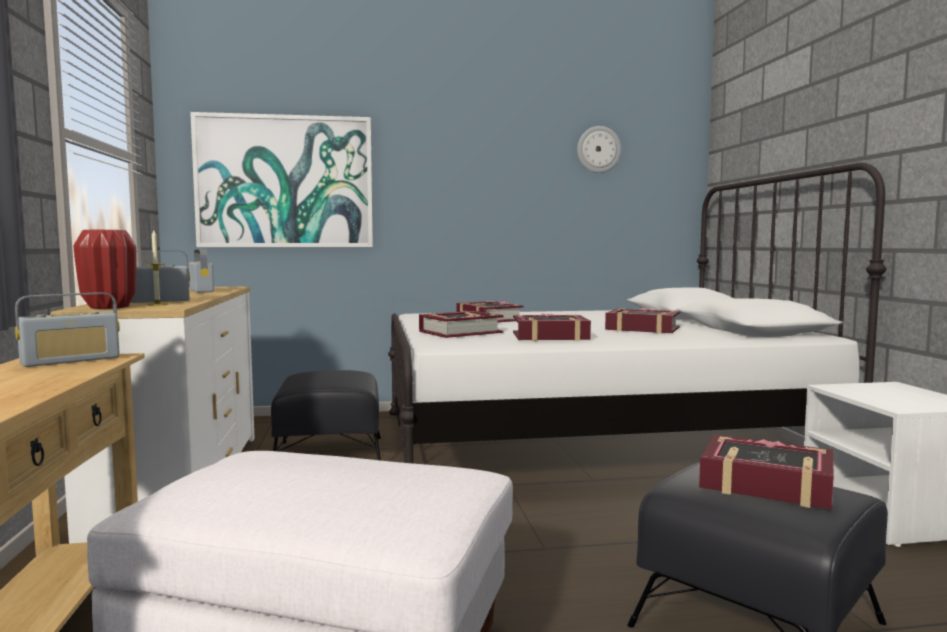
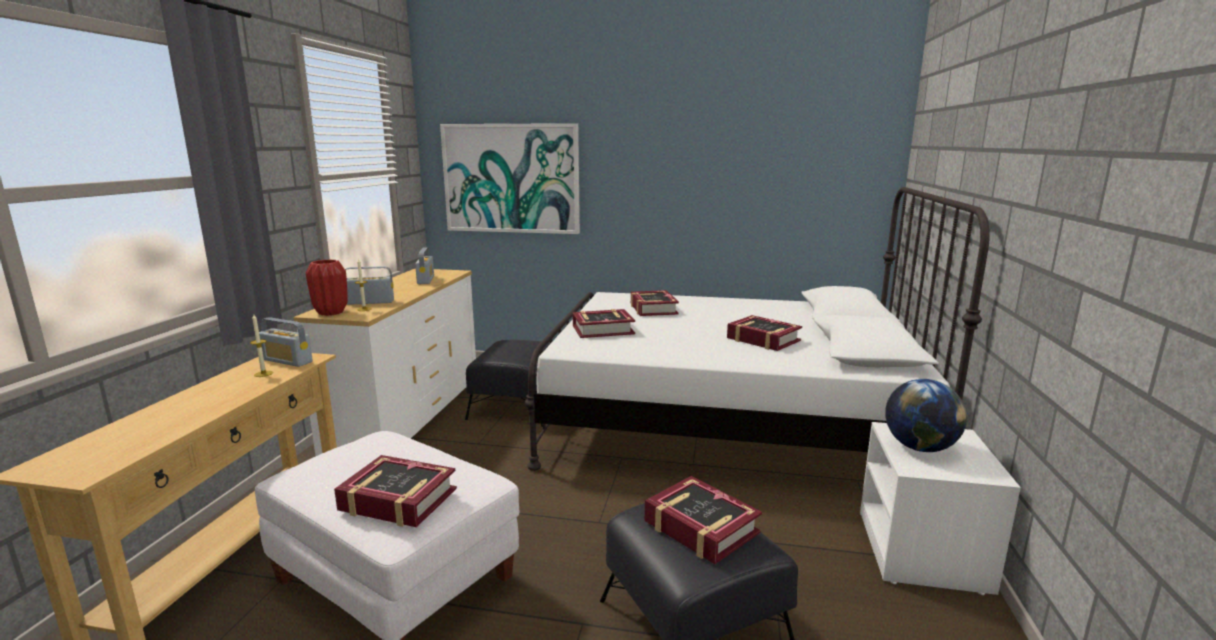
camera: 20 degrees right, 10 degrees up
(48, 371) = (263, 374): none -> candle
(71, 360) = (287, 361): radio -> radio turned 45 degrees clockwise
(550, 336) = (665, 345): book -> book (398, 500)
(598, 149) = (788, 146): wall clock -> none
(878, 395) = (919, 447): none -> globe

